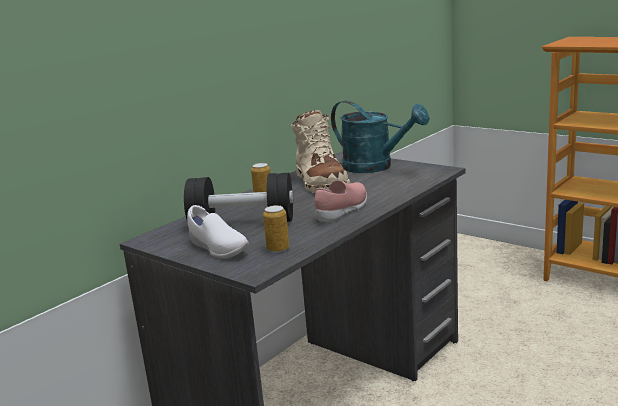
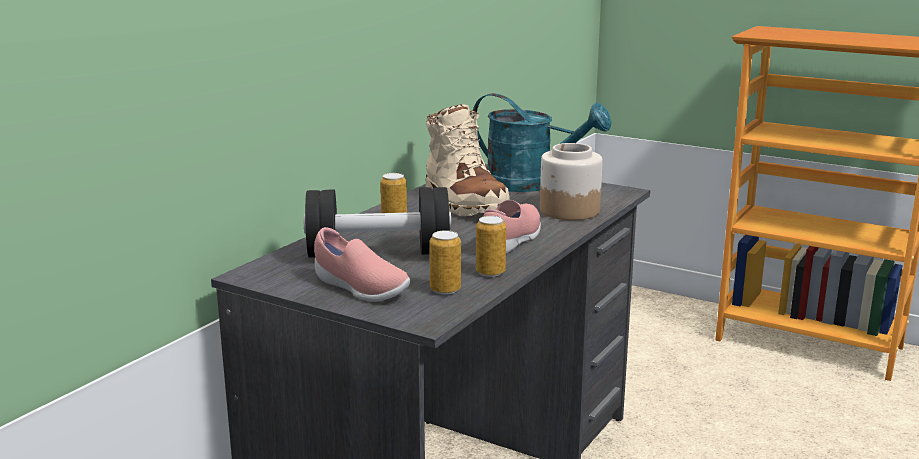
camera: 10 degrees left, 0 degrees up
(217, 249) = (359, 289): white shoe -> pink shoe
(316, 235) = (490, 272): none -> can
(395, 186) = (569, 211): none -> jar

